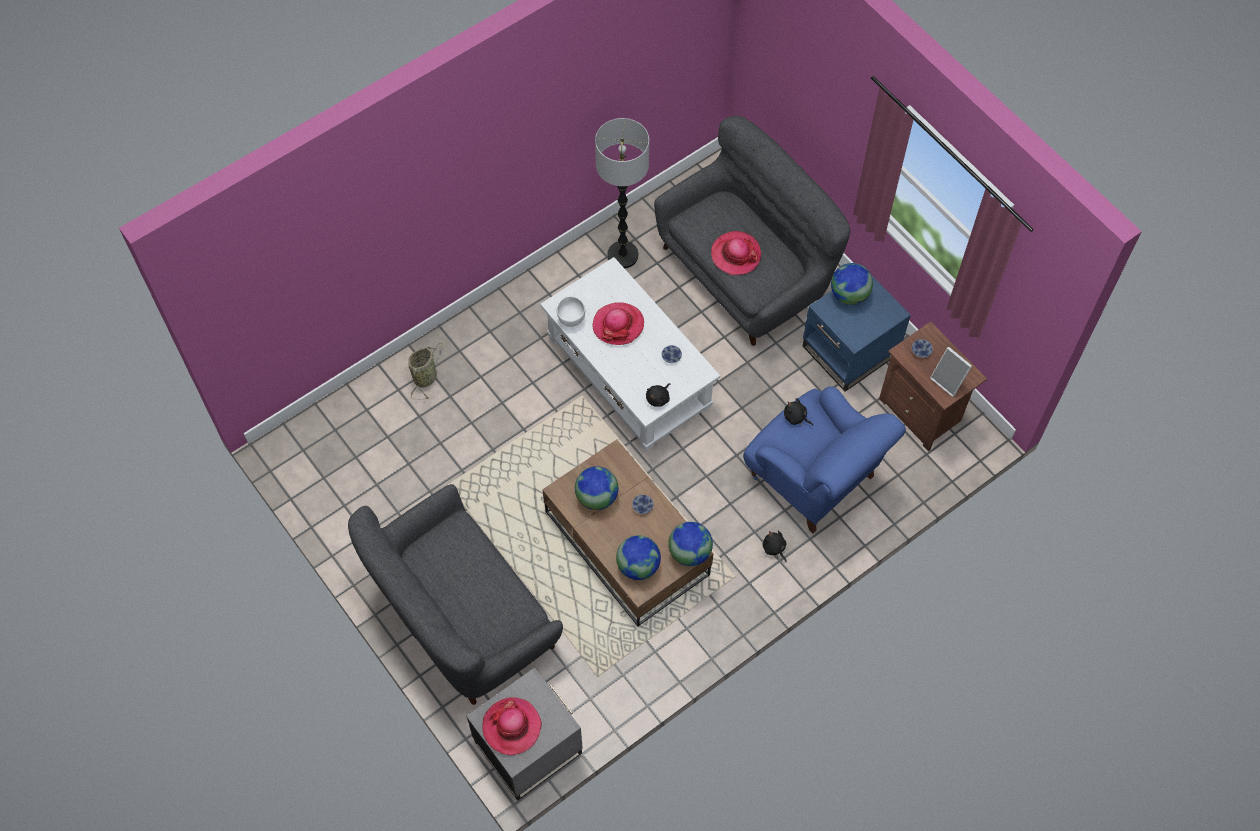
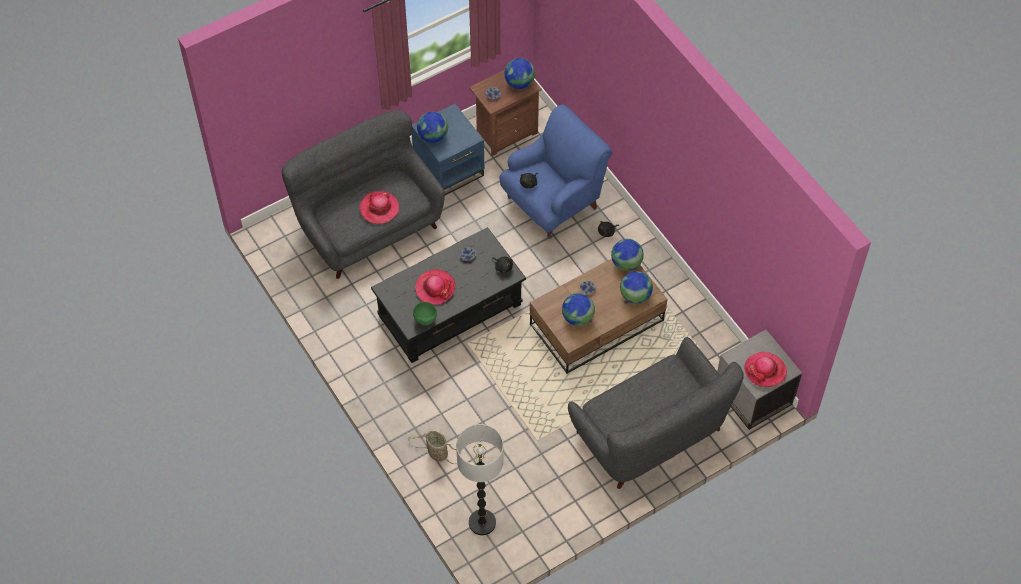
camera: 85 degrees left, 5 degrees down
(571, 318) = (425, 319): white bowl -> green bowl
(623, 255) = (340, 306): floor lamp -> floor lamp (482, 522)
(629, 373) = (450, 310): white coffee table -> black coffee table
(948, 381) = (519, 83): picture frame -> globe

